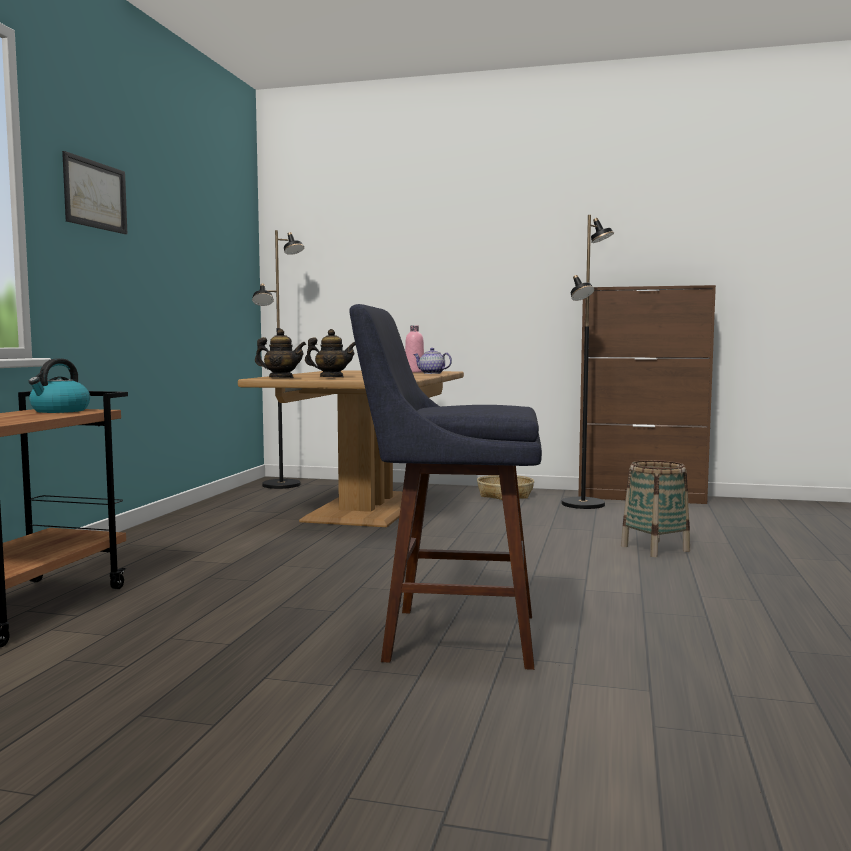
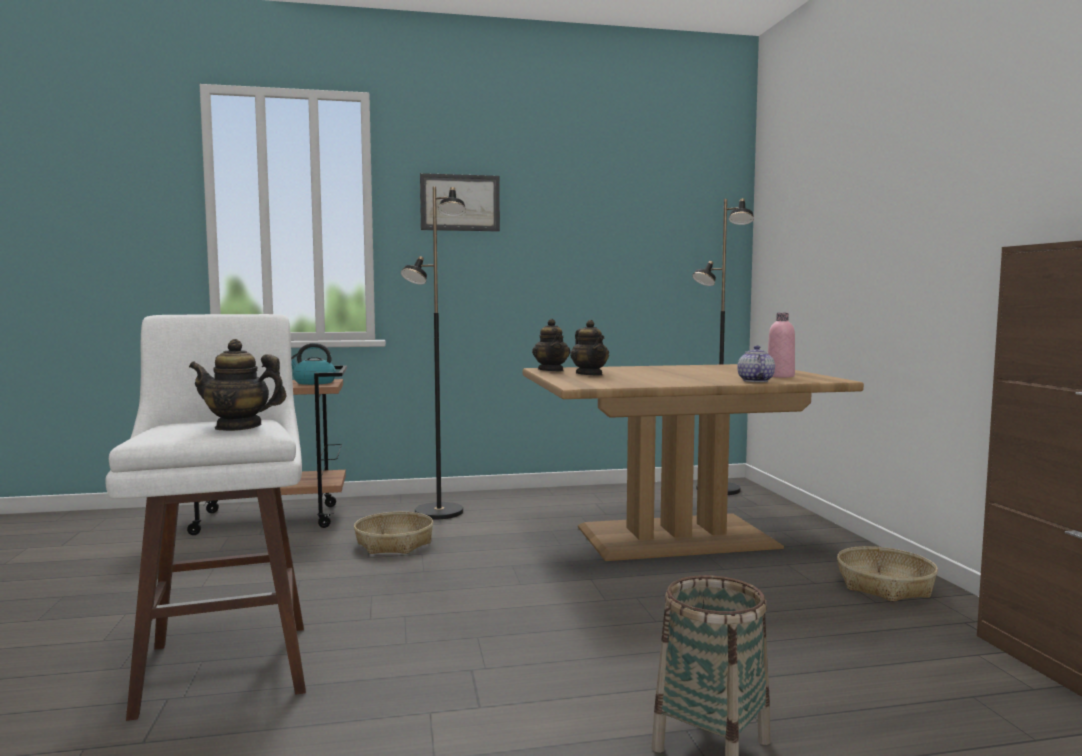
camera: 65 degrees right, 0 degrees up
(232, 570) = (394, 543): none -> basket
(448, 636) = (227, 661): blue stool -> white stool
(497, 404) = (238, 427): none -> teapot
(584, 504) = (936, 646): black floor lamp -> black floor lamp (438, 512)

